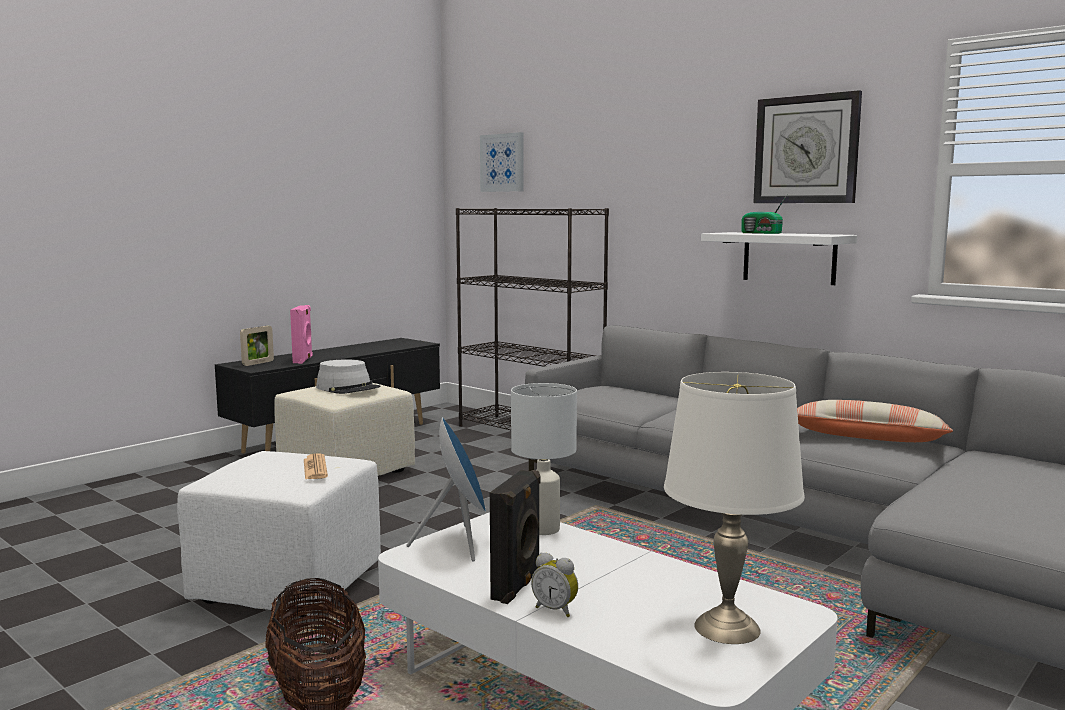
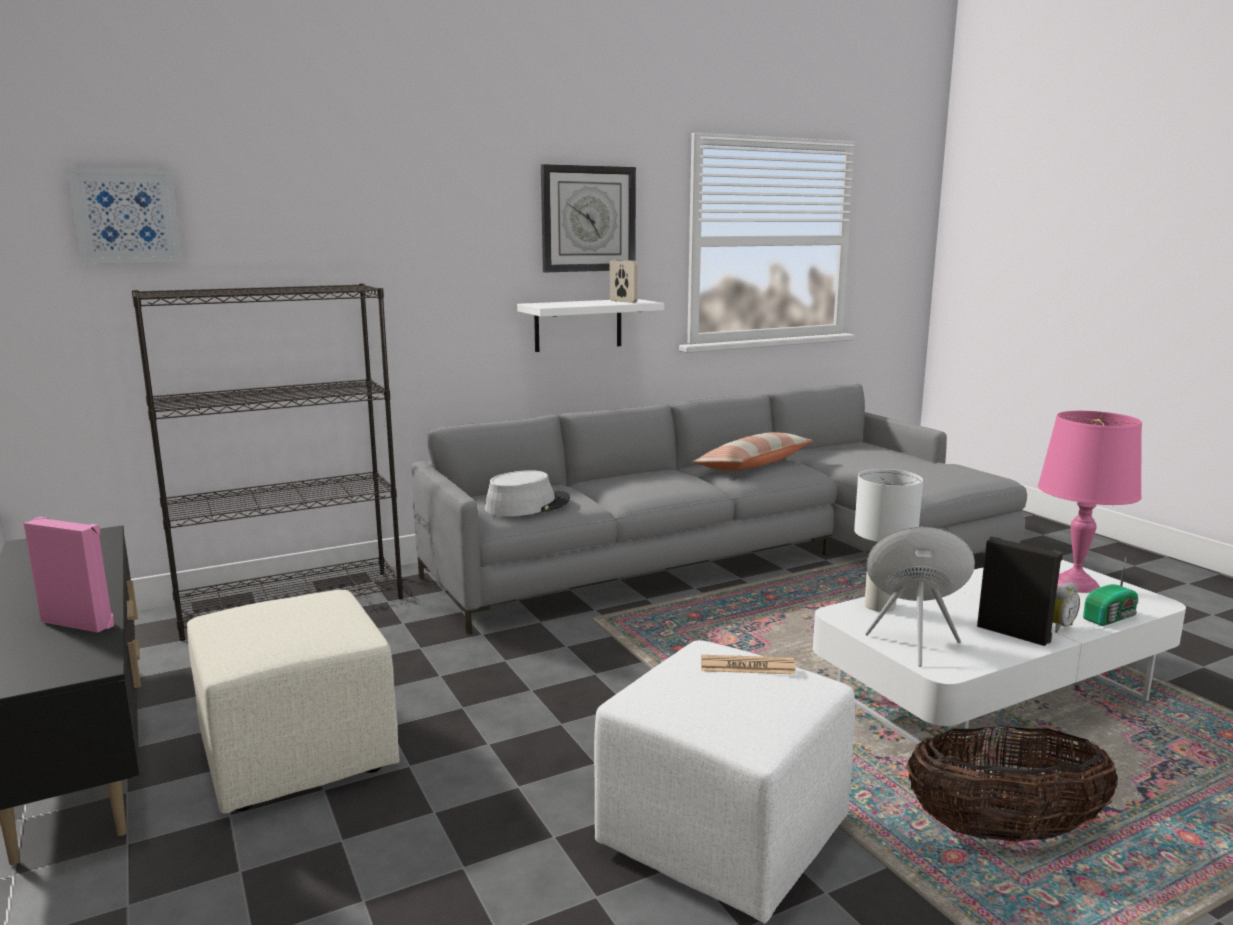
camera: 70 degrees left, 5 degrees up
(258, 363) = (31, 663): picture frame -> picture frame (623, 301)
(348, 388) = (292, 618): grey hat -> grey hat (527, 505)
(727, 628) = (1076, 584): white table lamp -> pink table lamp
(762, 233) = (577, 303): radio -> radio (1111, 617)

